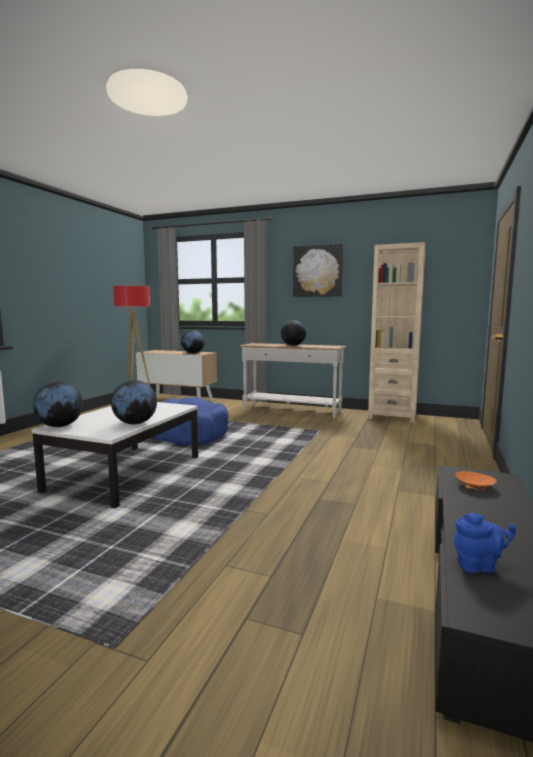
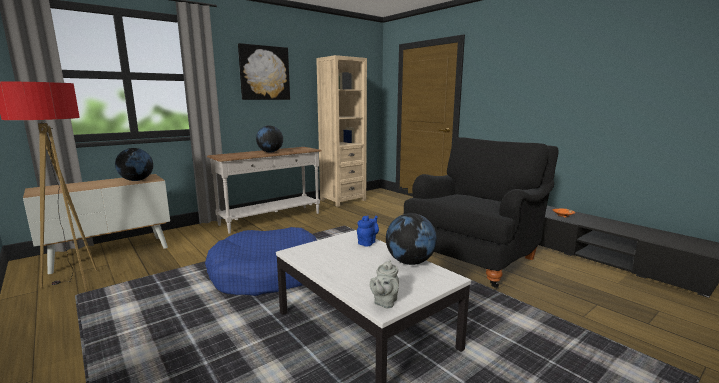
camera: 60 degrees left, 5 degrees up
(60, 426) = (384, 302): globe -> grey teapot
(326, 492) = (475, 257): none -> black armchair
(479, 566) = (661, 240): blue teapot -> blue teapot (367, 242)

